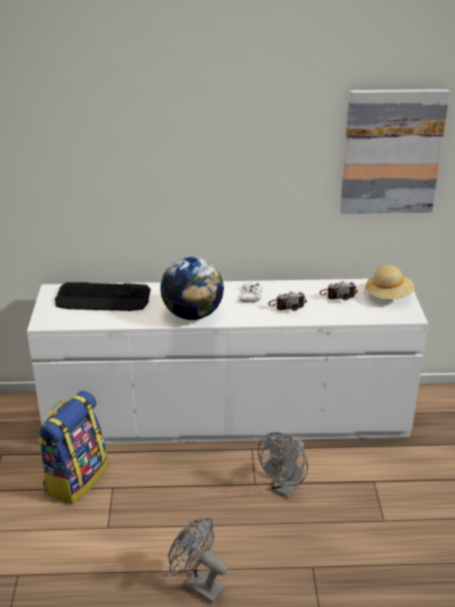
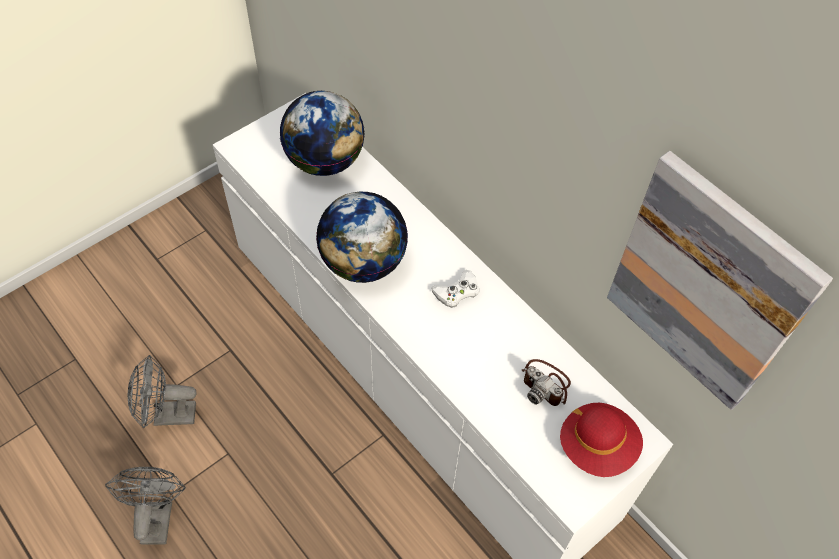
camera: 50 degrees right, 25 degrees up
(75, 479) = (218, 311): backpack -> none
(103, 298) = (325, 161): keyboard -> globe
(285, 488) = (346, 508): grey fan -> grey fan (168, 415)
(287, 305) = (469, 343): camera -> none
(388, 296) = (597, 446): beige hat -> red hat

